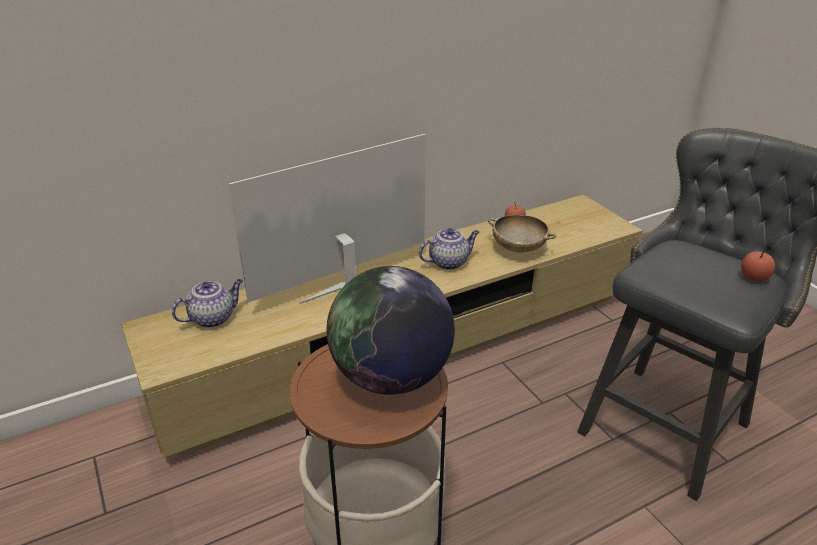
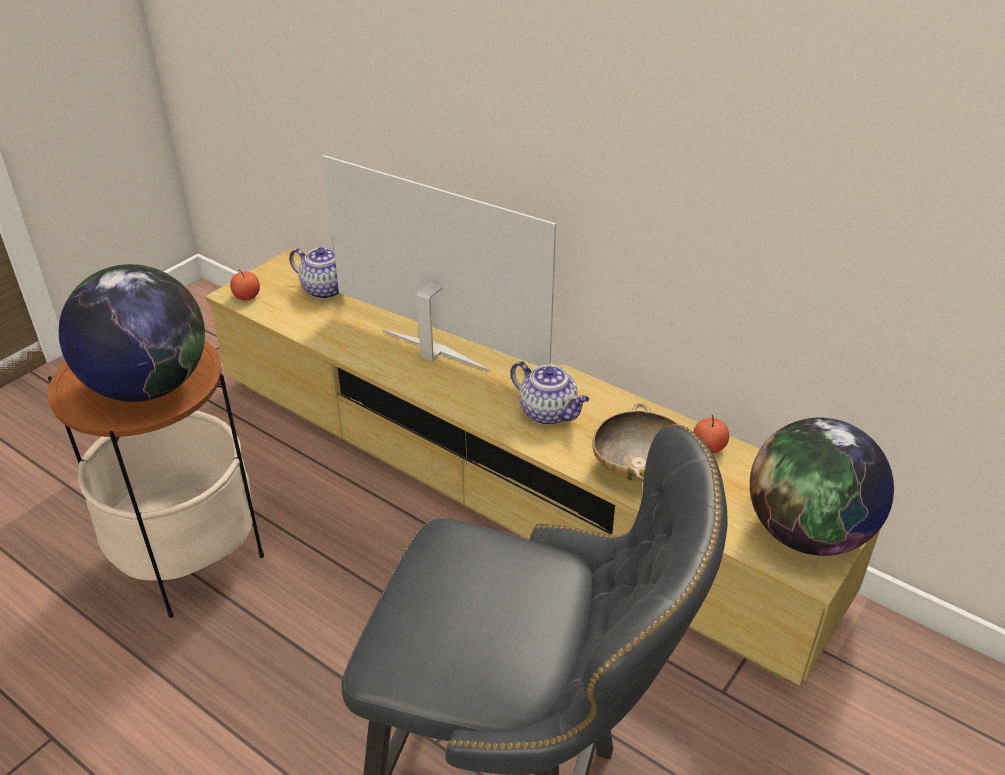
camera: 65 degrees right, 5 degrees up
(593, 219) = (807, 533): none -> globe
(754, 277) = (501, 670): apple -> apple (247, 296)

